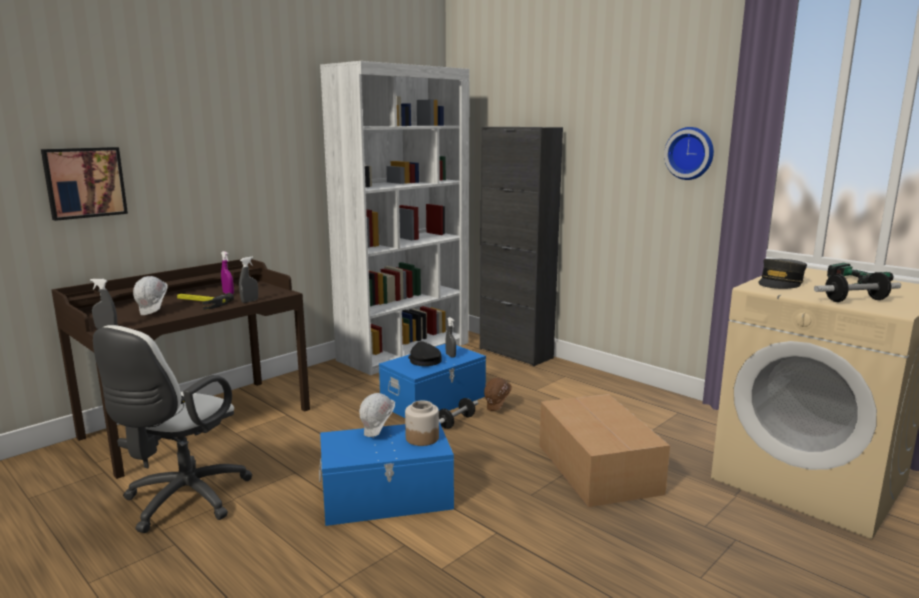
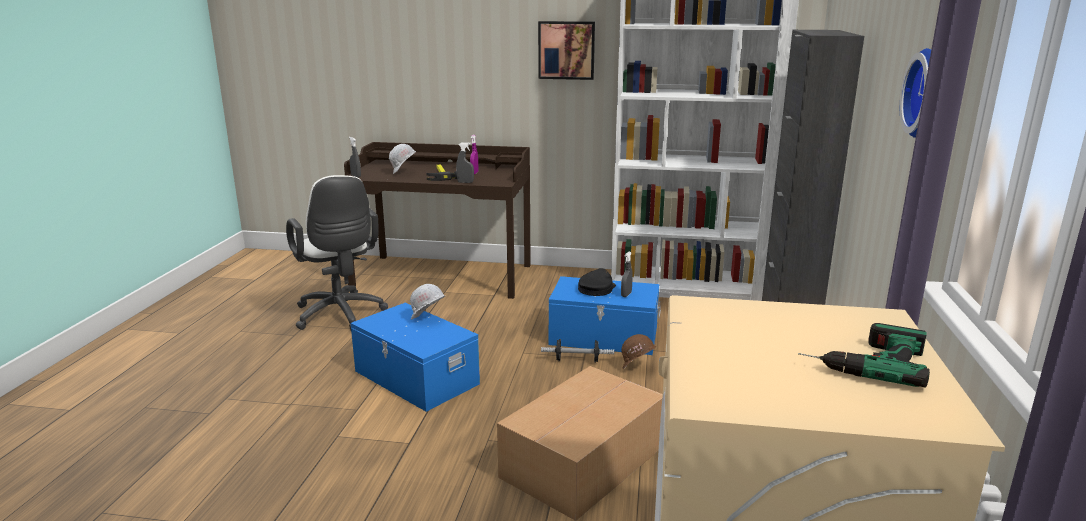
camera: 55 degrees right, 5 degrees up
(84, 182) = (400, 63): picture -> picture (566, 50)
(182, 501) = (341, 316): white office chair -> white office chair turned 105 degrees counterclockwise
(422, 438) = (436, 338): jar -> none
(780, 283) = (753, 316): grey cap -> none
(855, 300) = (728, 370): dumbbell -> none

